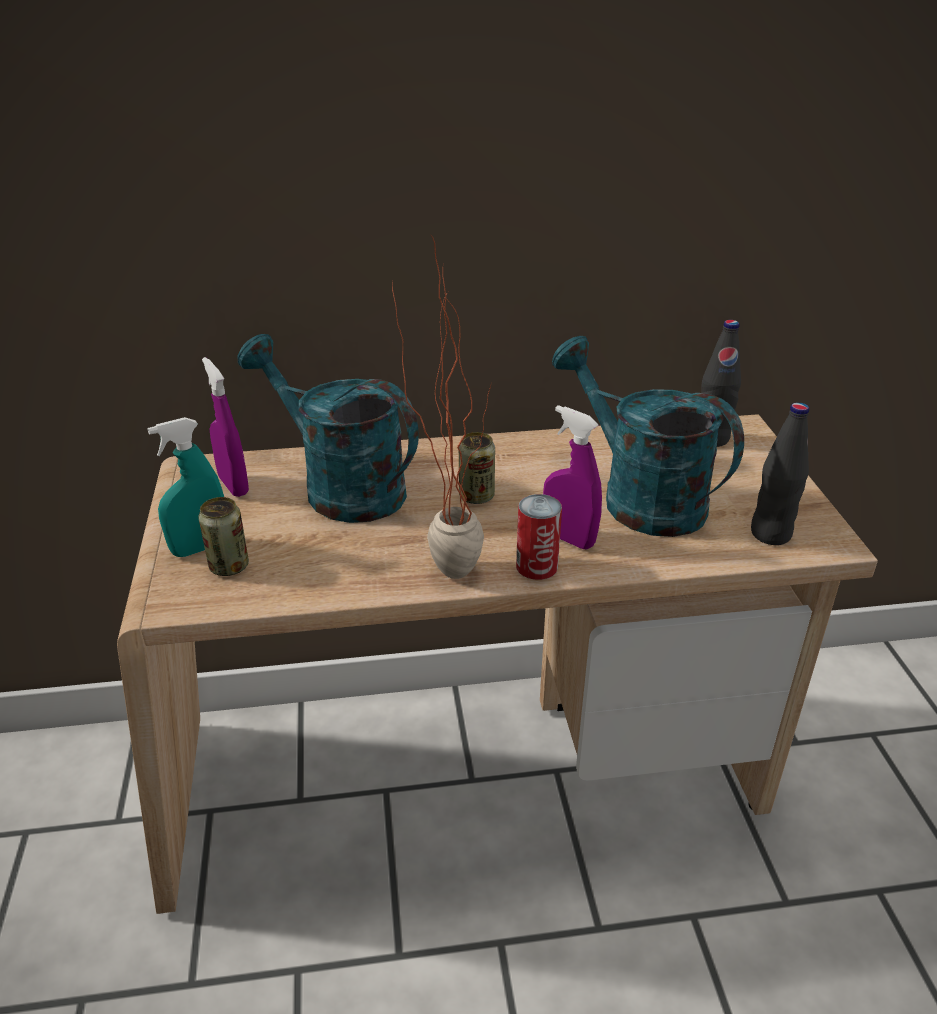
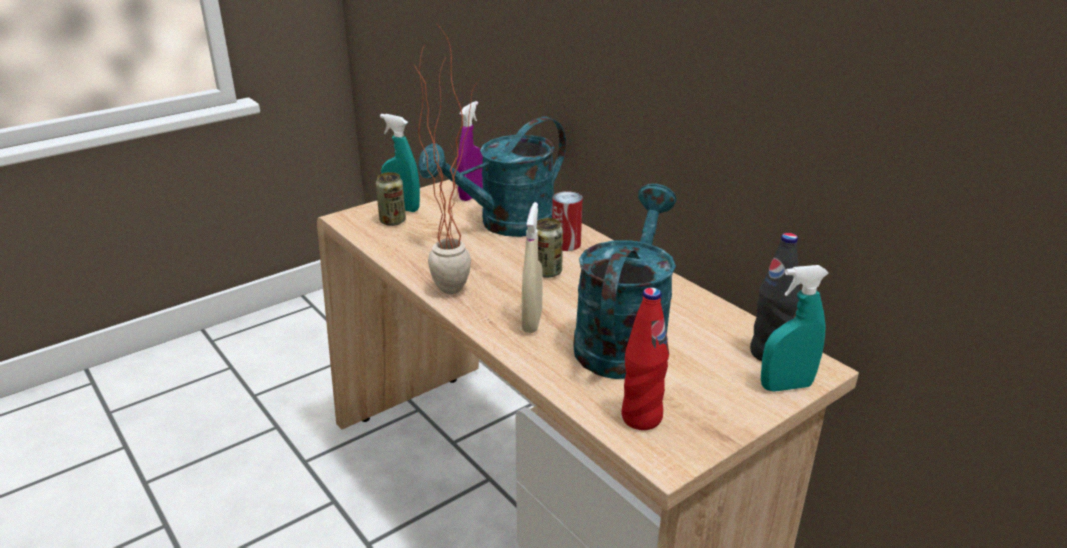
camera: 60 degrees right, 5 degrees down
(340, 486) = (506, 224): turquoise watering can -> turquoise watering can turned 135 degrees counterclockwise
(536, 566) = (485, 318): can -> can (566, 244)
(568, 539) = (532, 321): purple spray bottle -> beige spray bottle
(762, 450) = (786, 386): none -> turquoise spray bottle
(770, 534) = (641, 418): black bottle -> red bottle

